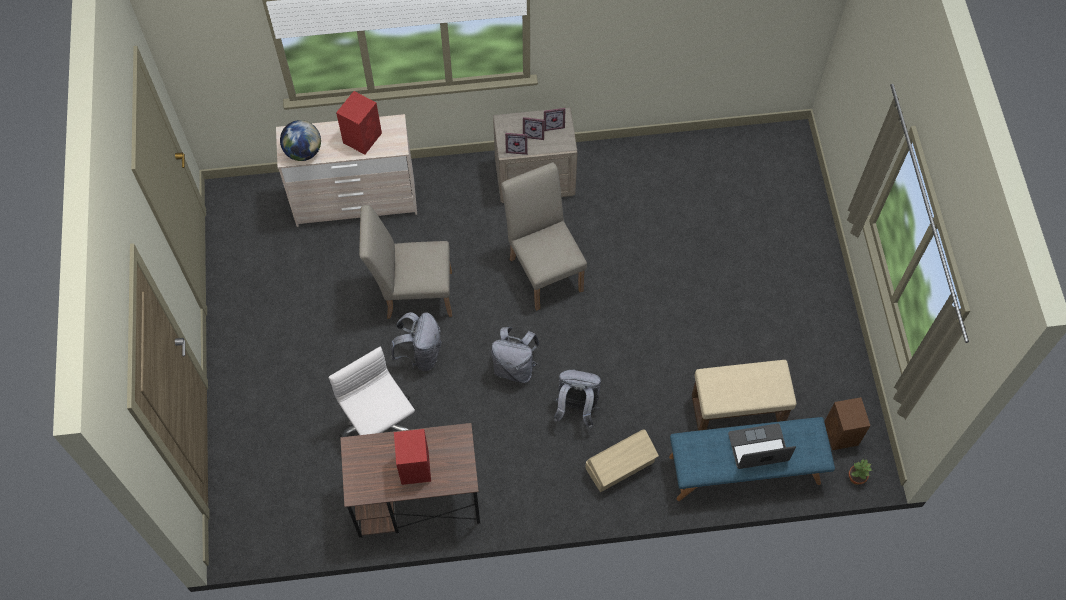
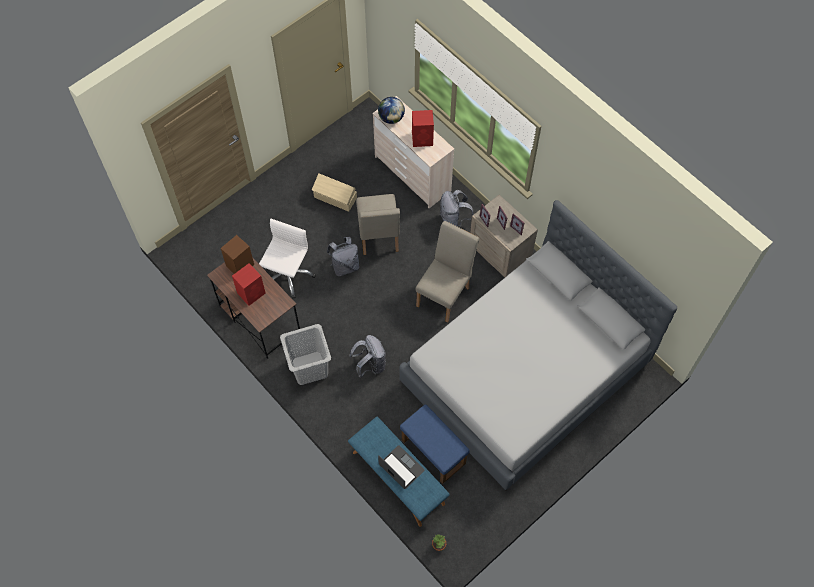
camera: 55 degrees right, 0 degrees up
(413, 293) = (378, 238): beige chair -> beige chair turned 150 degrees counterclockwise
(515, 367) = (372, 317): grey backpack -> grey backpack (454, 220)
(530, 480) = (310, 368): none -> grey laundry basket
(620, 466) = (352, 409): beige storage box -> beige storage box (335, 198)
(705, 252) = (525, 372): none -> grey bed
(738, 409) = (434, 452): beige ottoman -> blue ottoman
(841, 434) = (461, 520): brown speaker -> brown speaker (239, 265)

